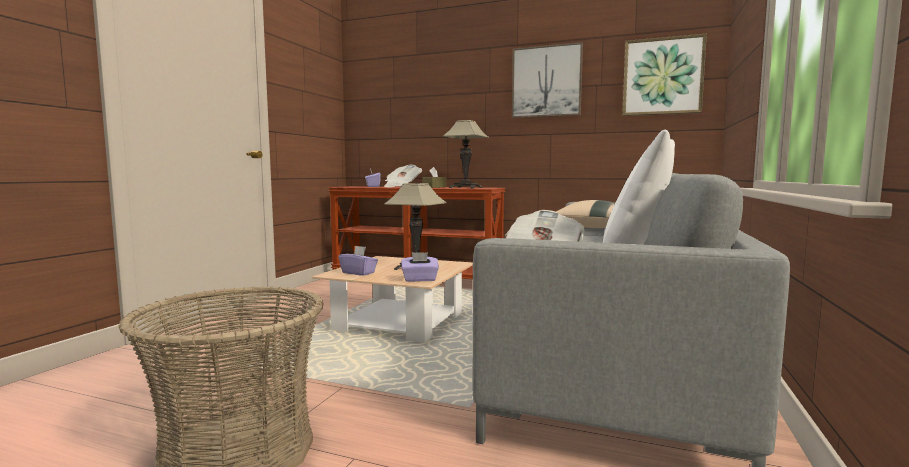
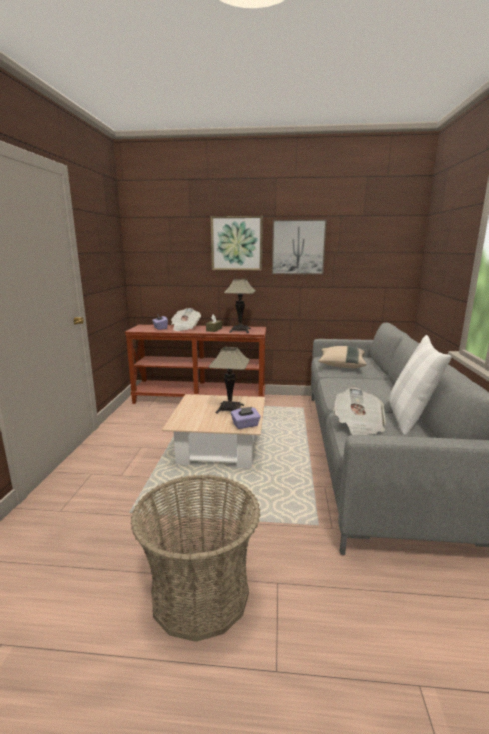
camera: 15 degrees left, 10 degrees up
(358, 273) = (193, 421): purple tissue box -> none
(662, 77) = (381, 249): picture -> picture (236, 243)

